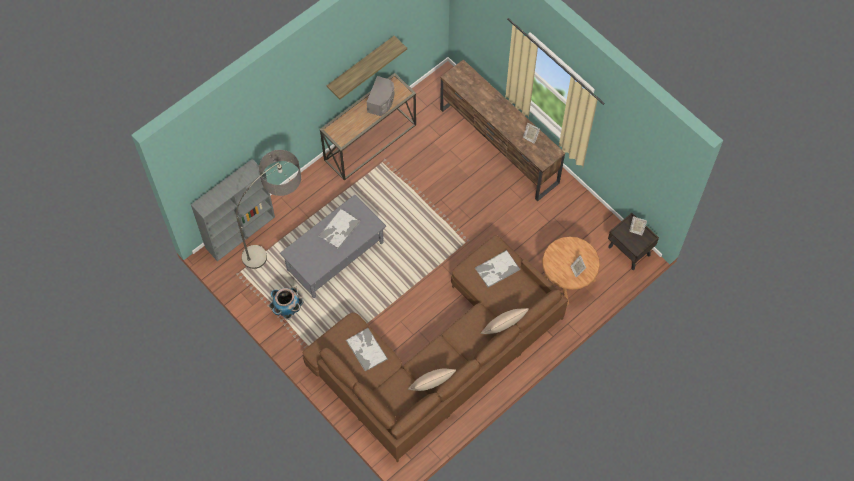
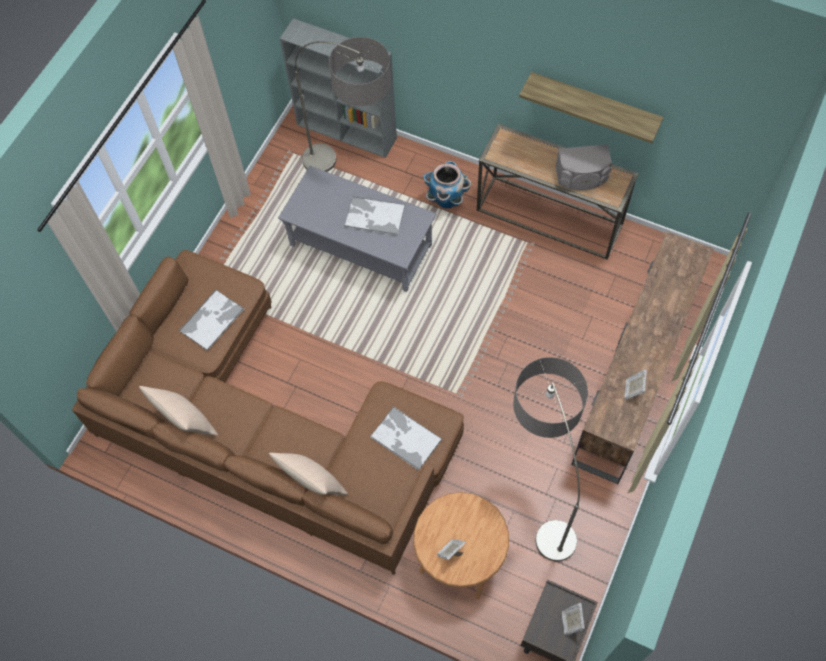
camera: 70 degrees right, 0 degrees up
(287, 310) = (262, 224): planter -> planter (446, 199)
(548, 225) = (539, 495): none -> floor lamp

